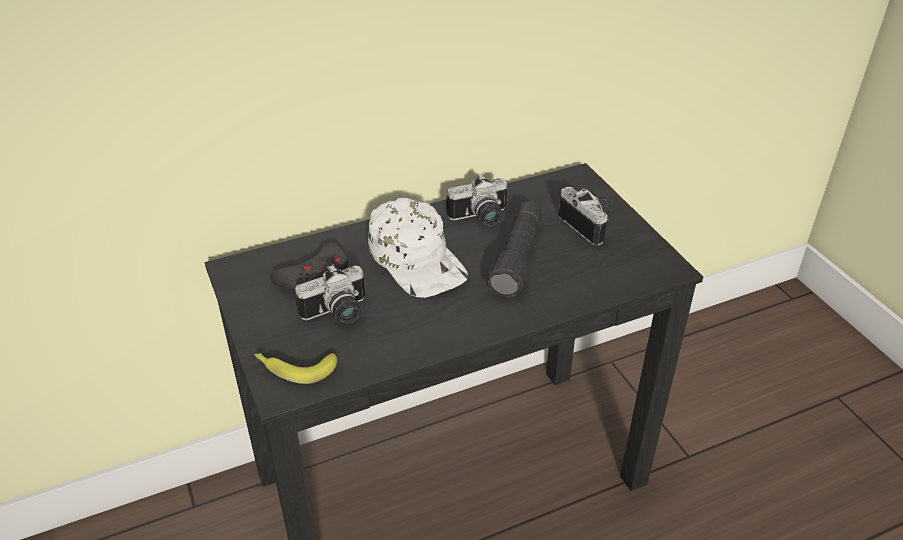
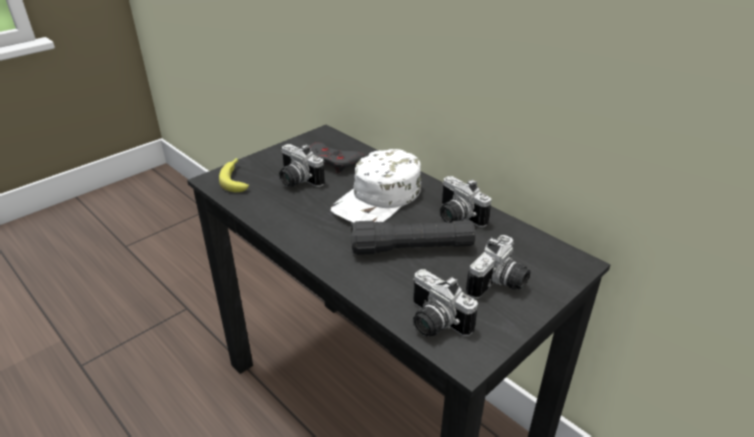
camera: 70 degrees right, 5 degrees down
(625, 274) = (433, 323): none -> camera

